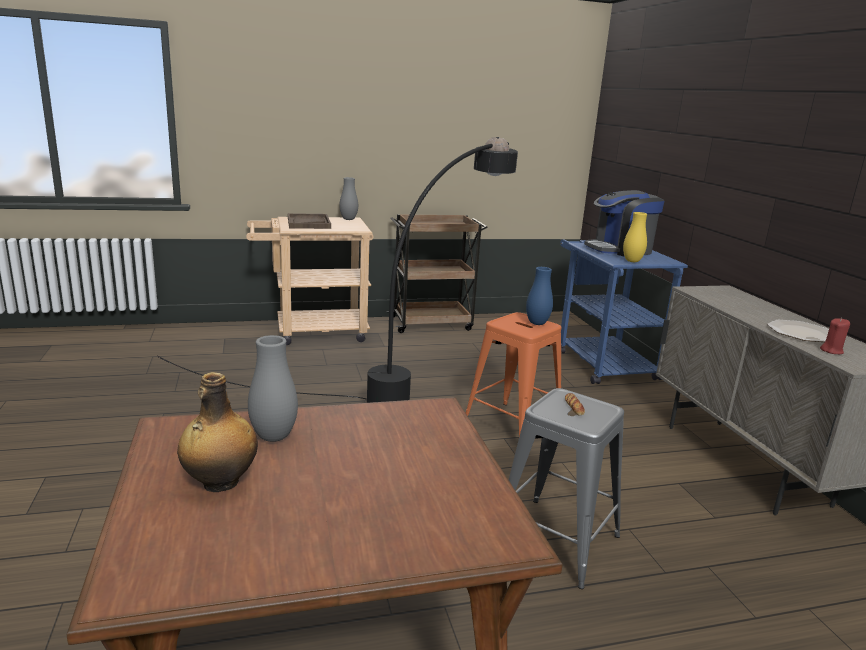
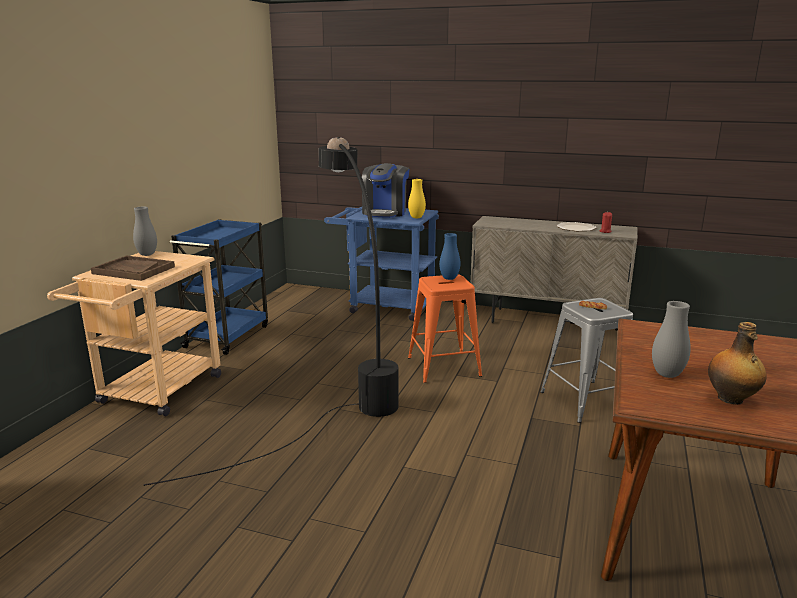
camera: 55 degrees left, 0 degrees up
(432, 323) = (228, 336): brown cart -> blue cart

